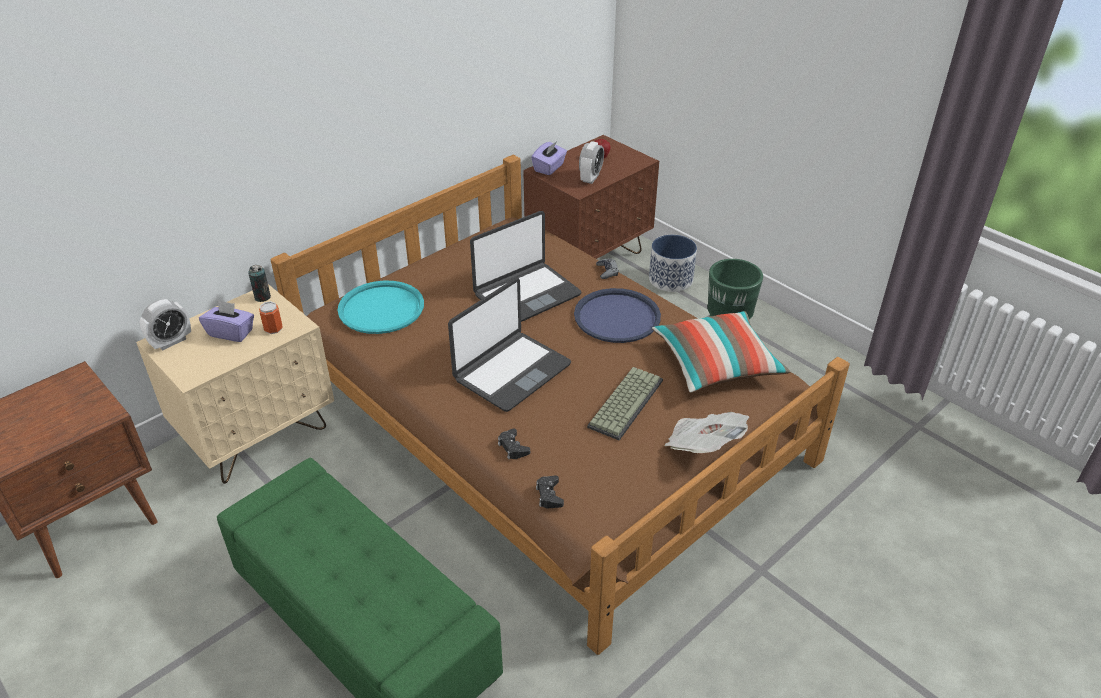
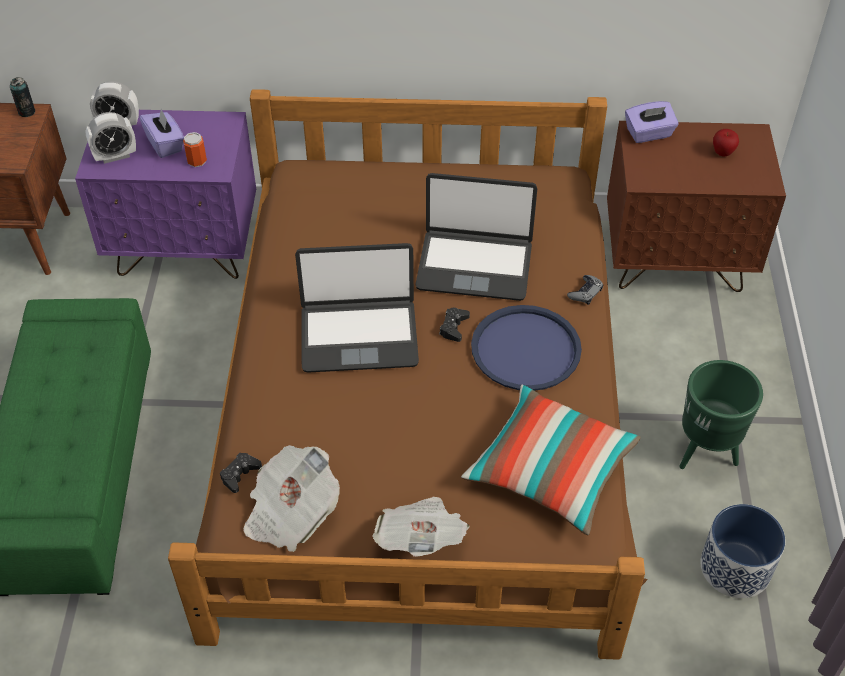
camera: 45 degrees right, 10 degrees up
(258, 435) = (186, 249): beige nightstand -> purple nightstand
(262, 297) = (225, 124): can -> can (26, 112)
(381, 308) = (335, 194): turquoise tray -> none
(513, 447) = (268, 409): black game controller -> black game controller (453, 327)
(590, 178) = (675, 172): alarm clock -> alarm clock (115, 156)
(611, 491) = (290, 513): none -> newspaper
(625, 402) = (412, 441): keyboard -> none
(671, 280) = (732, 347): planter -> planter (735, 568)

